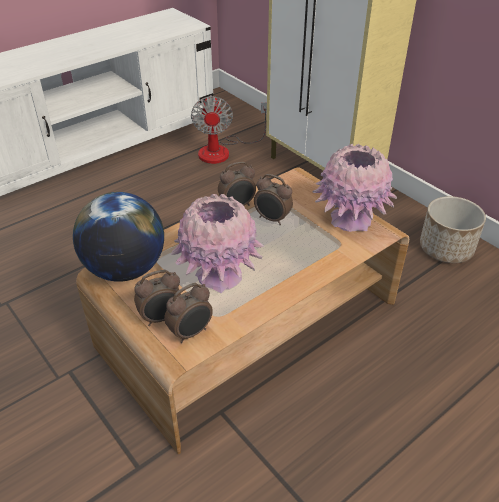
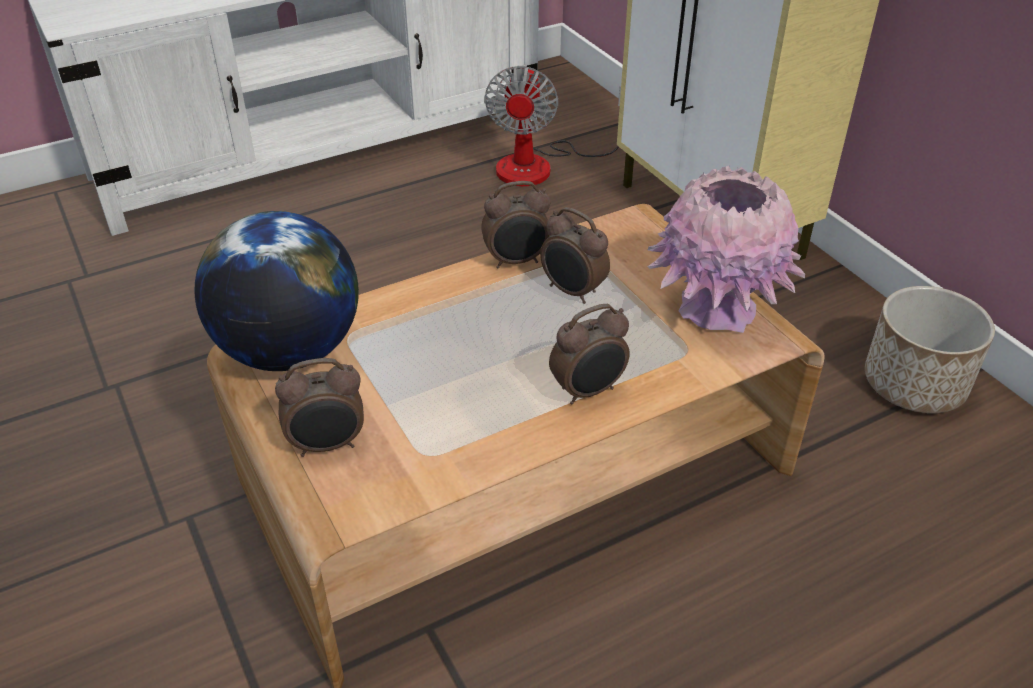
camera: 10 degrees right, 0 degrees up
(191, 333) = (372, 479): alarm clock -> alarm clock (588, 391)
(219, 276) = (449, 383): pink vase -> none

